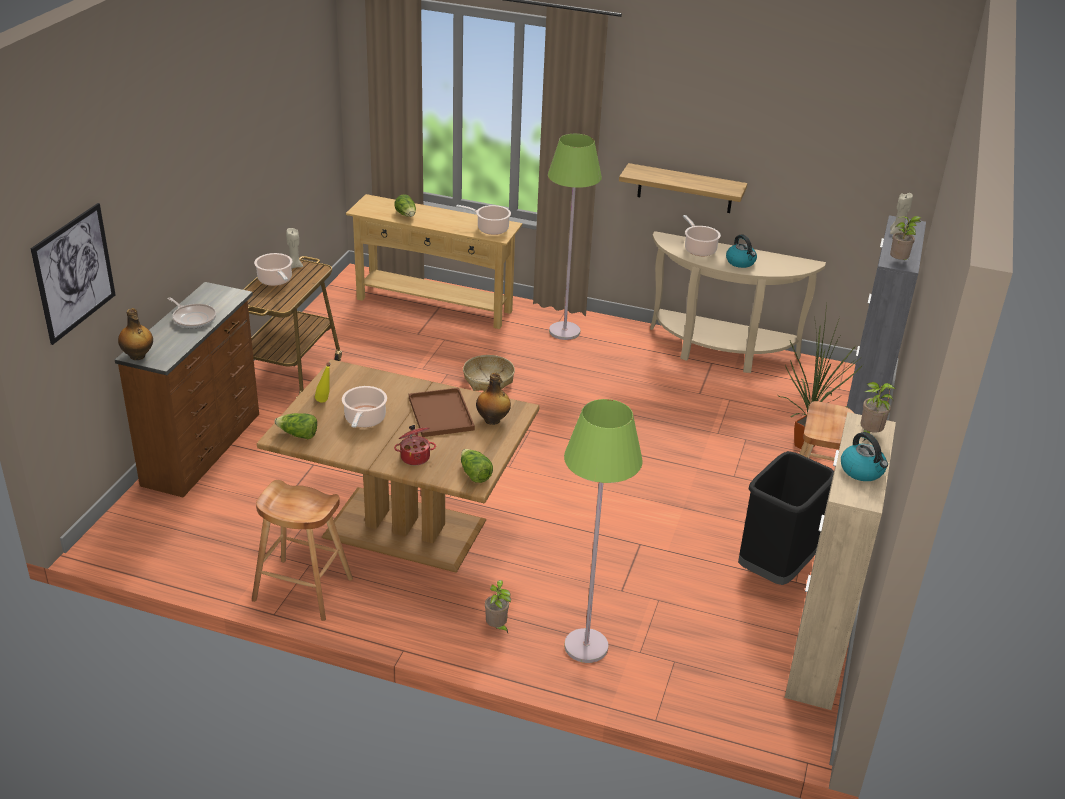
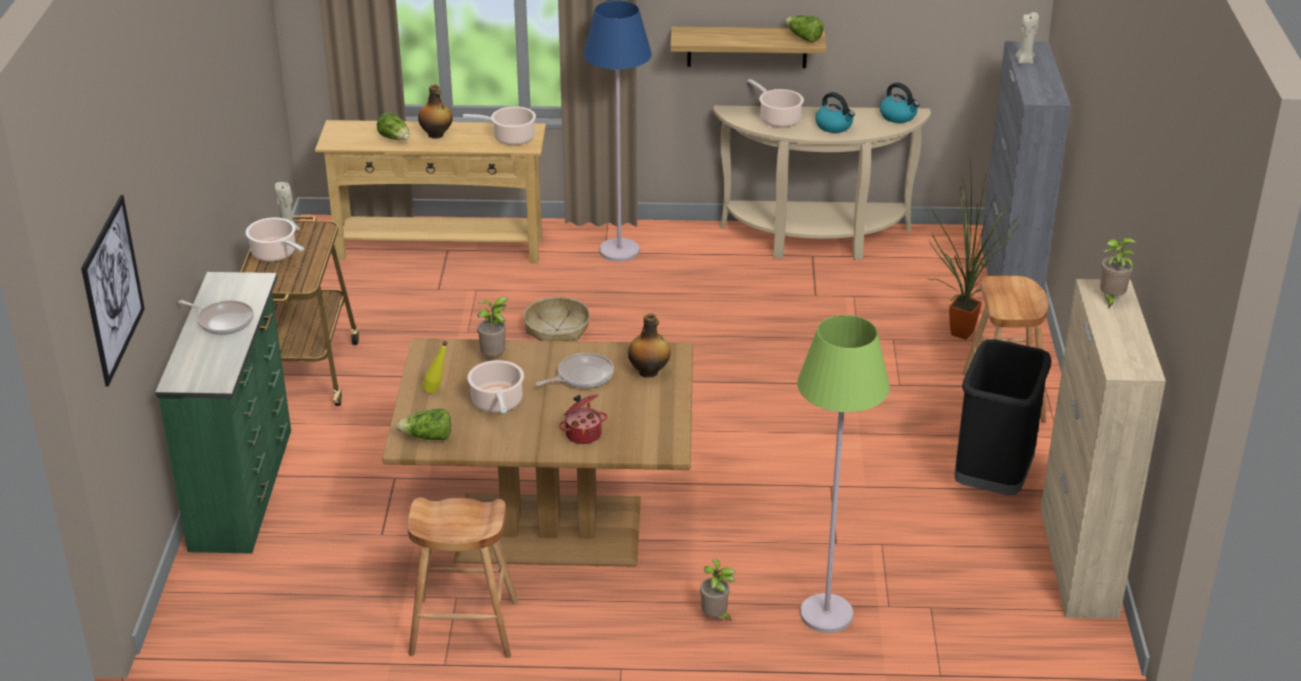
camera: 15 degrees left, 0 degrees up
(138, 356) = (183, 382): bottle -> bottle (436, 135)
(204, 448) = (245, 488): brown dresser -> green dresser
(439, 413) = (582, 376): brown tray -> frying pan
(474, 474) = (663, 439): lettuce -> lettuce (803, 38)
(565, 331) = (619, 251): green floor lamp -> blue floor lamp
(862, 471) = (1124, 340): kettle -> kettle (898, 116)
(899, 262) = (1044, 96): potted plant -> potted plant (495, 357)

